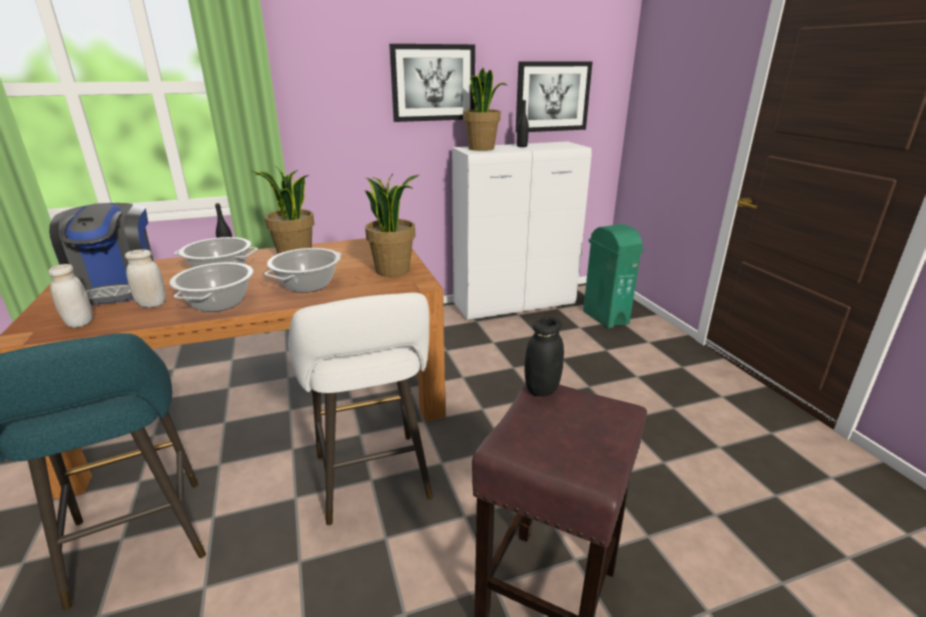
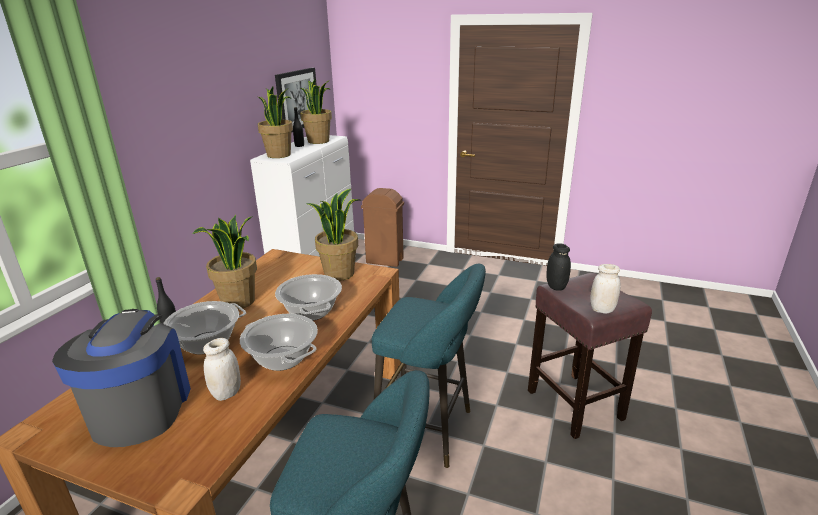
camera: 50 degrees left, 0 degrees up
(79, 323) = (205, 443): white jar -> white jar (602, 310)
(119, 287) = (141, 408): coffee machine -> coffee machine turned 120 degrees counterclockwise
(373, 482) = (429, 429): white stool -> turquoise stool
(433, 83) = (226, 104): picture -> none
(550, 146) = (319, 141): none -> potted plant
(605, 317) = (384, 261): green trash can -> brown trash can

